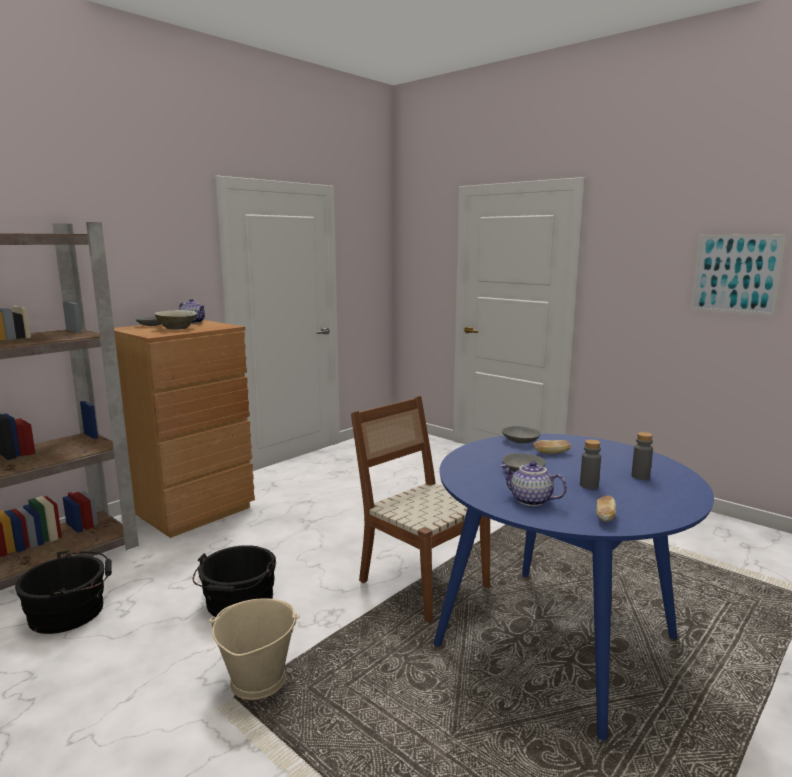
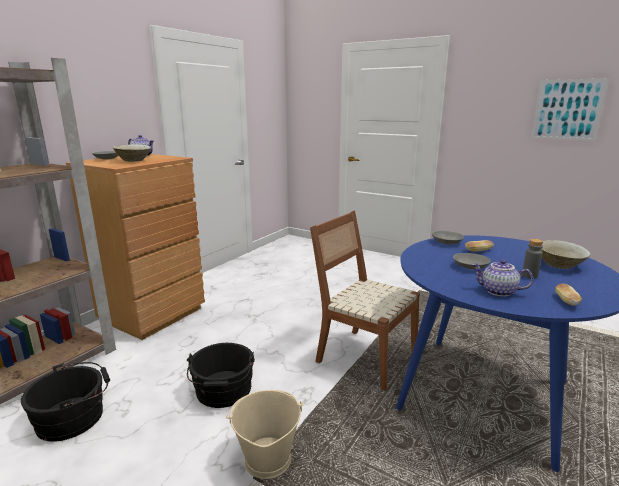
camera: 10 degrees left, 5 degrees up
(640, 476) = (559, 265): grey bottle -> beige bowl

